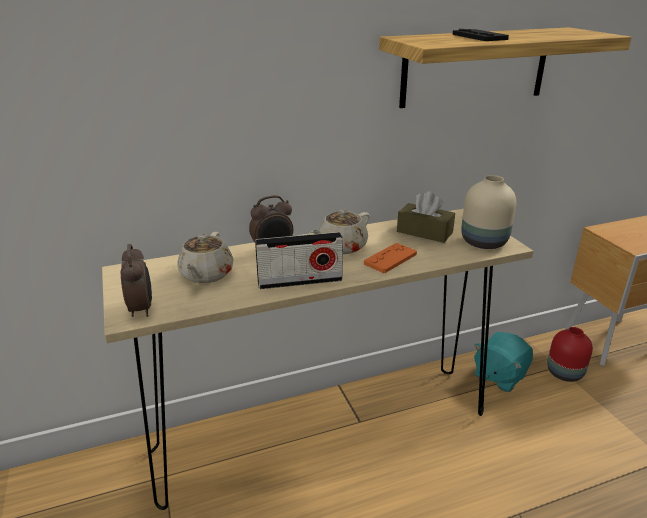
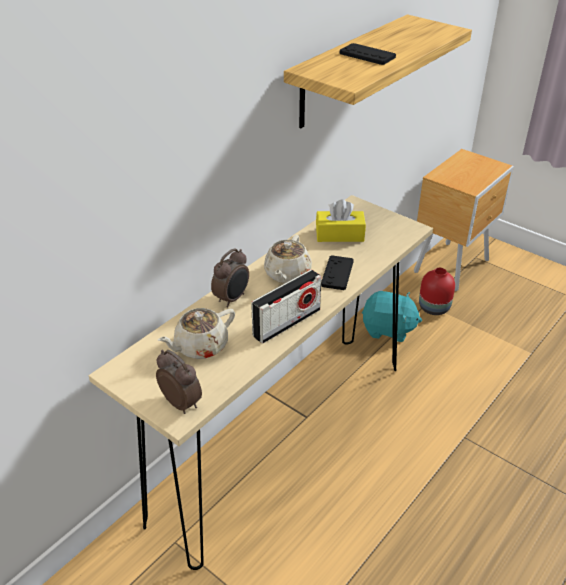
camera: 30 degrees left, 10 degrees up
(206, 275) = (200, 346): beige teapot -> beige teapot turned 75 degrees clockwise
(390, 259) = (337, 273): orange game controller -> black game controller
(424, 232) = (339, 235): brown tissue box -> yellow tissue box
(482, 242) = (391, 231): beige vase -> none
(499, 375) = (388, 329): turquoise plush toy -> turquoise plush toy turned 90 degrees counterclockwise

